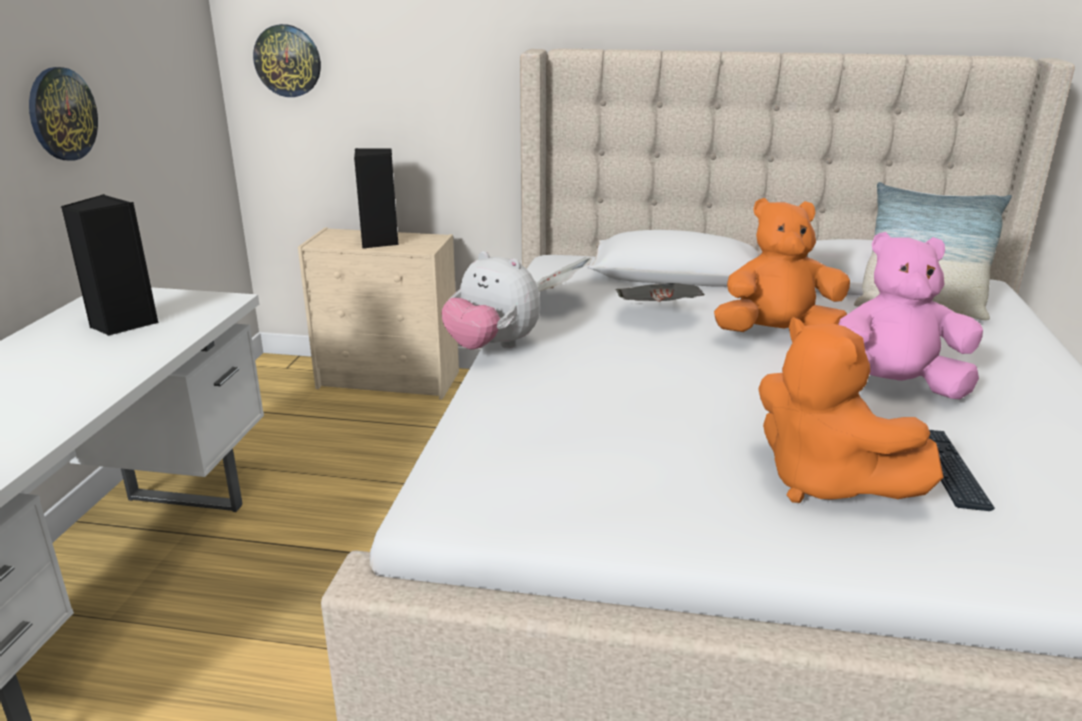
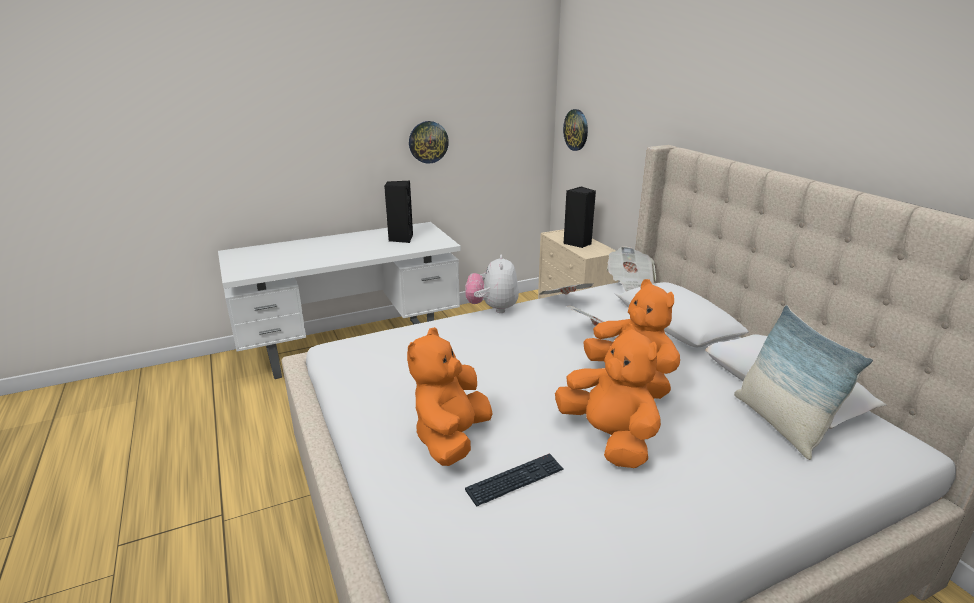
camera: 55 degrees right, 0 degrees up
(551, 257) = (630, 283): none -> newspaper
(892, 388) = (608, 438): pink plush toy -> orange plush toy

